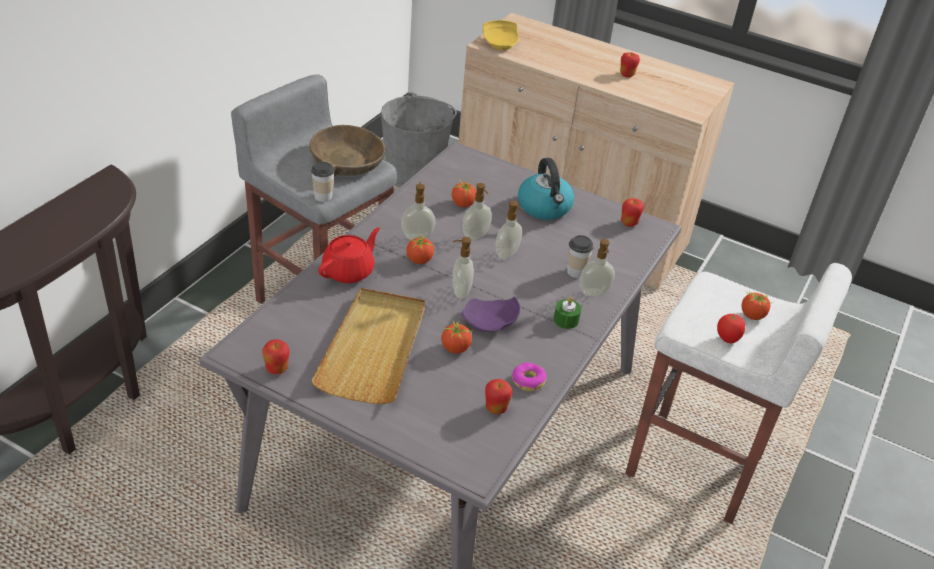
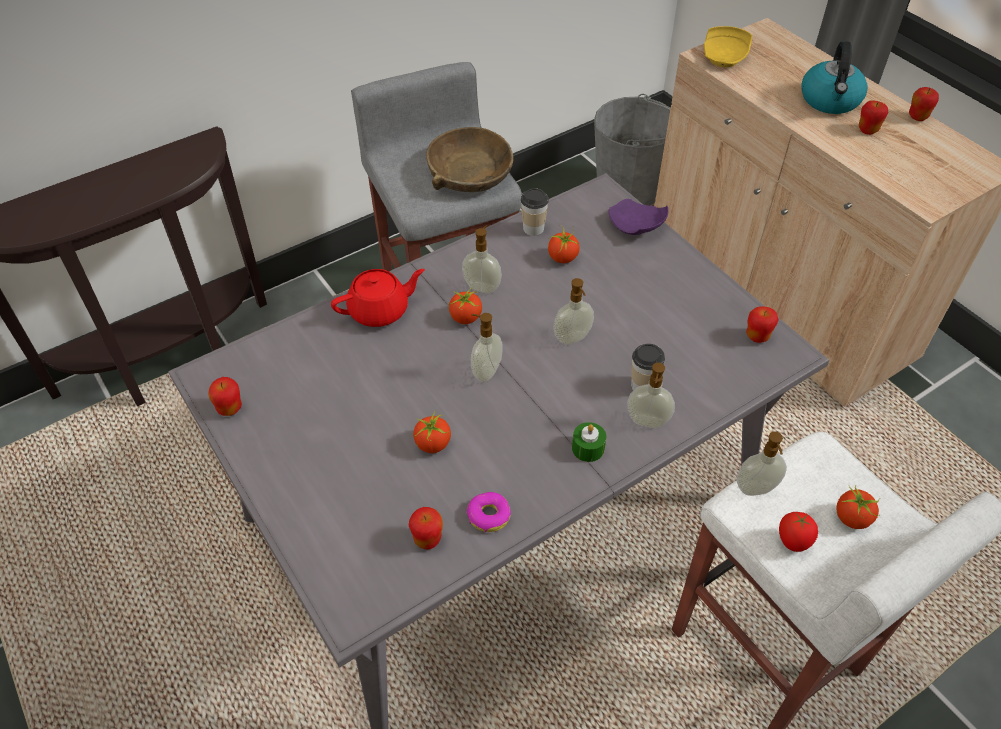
camera: 30 degrees right, 10 degrees up
(323, 197) = (417, 210): cup -> cup (533, 229)
(374, 348) = (344, 415): beige tray -> none
(476, 236) = (550, 304): soap dispenser -> soap dispenser (756, 489)
(490, 323) = (494, 424): purple plate -> purple plate (636, 227)
(545, 207) = (660, 287): kettle -> kettle (830, 100)
(652, 61) = (917, 117): none -> apple

